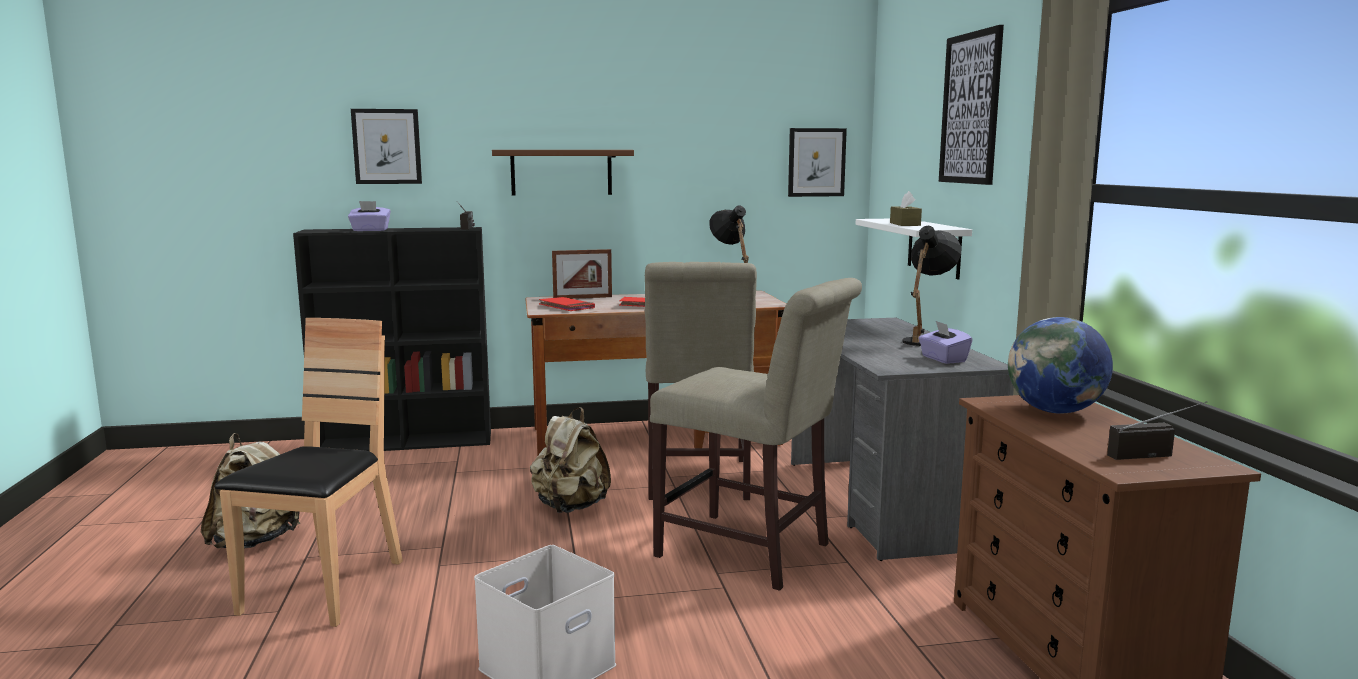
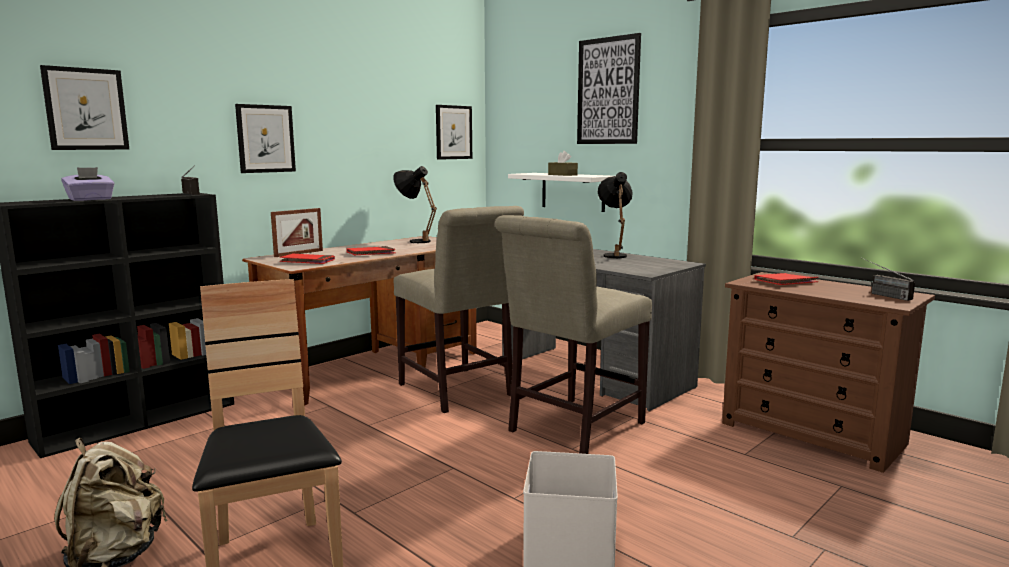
camera: 35 degrees left, 0 degrees up
(561, 172) = (265, 139): brown shelf -> picture
(570, 507) = (392, 435): beige backpack -> none
(751, 552) = (571, 429): beige chair -> beige chair turned 135 degrees clockwise
(943, 359) = (656, 263): purple tissue box -> none
(1055, 411) = (785, 282): globe -> red book
(1153, 454) = (881, 294): radio -> radio turned 75 degrees counterclockwise

